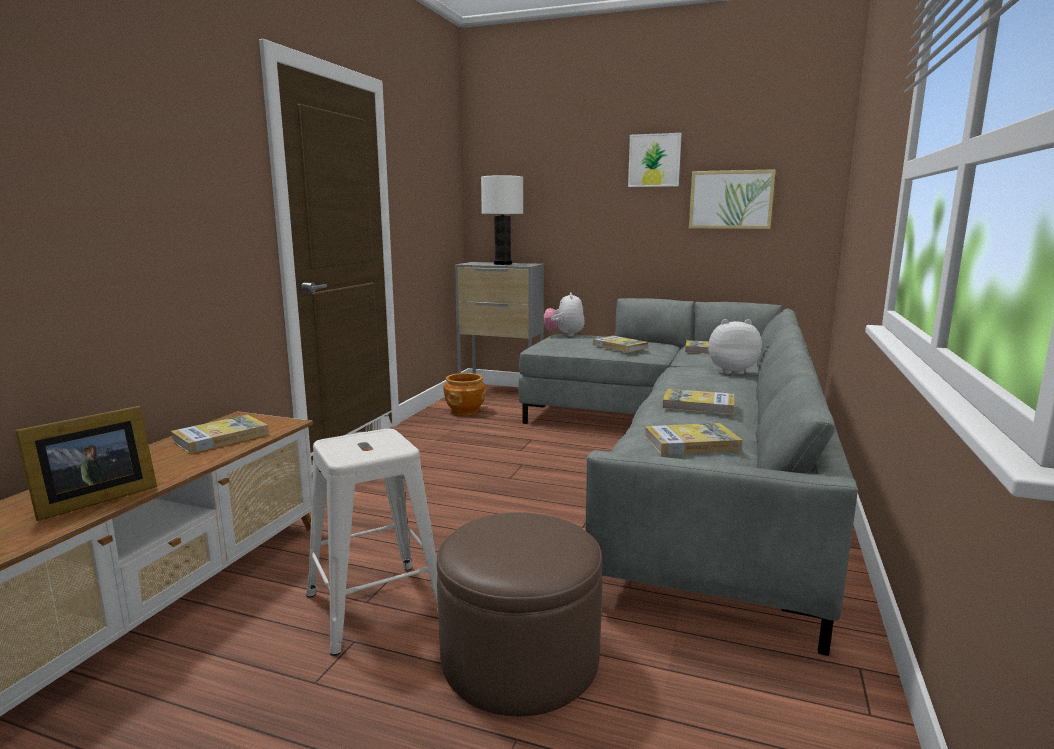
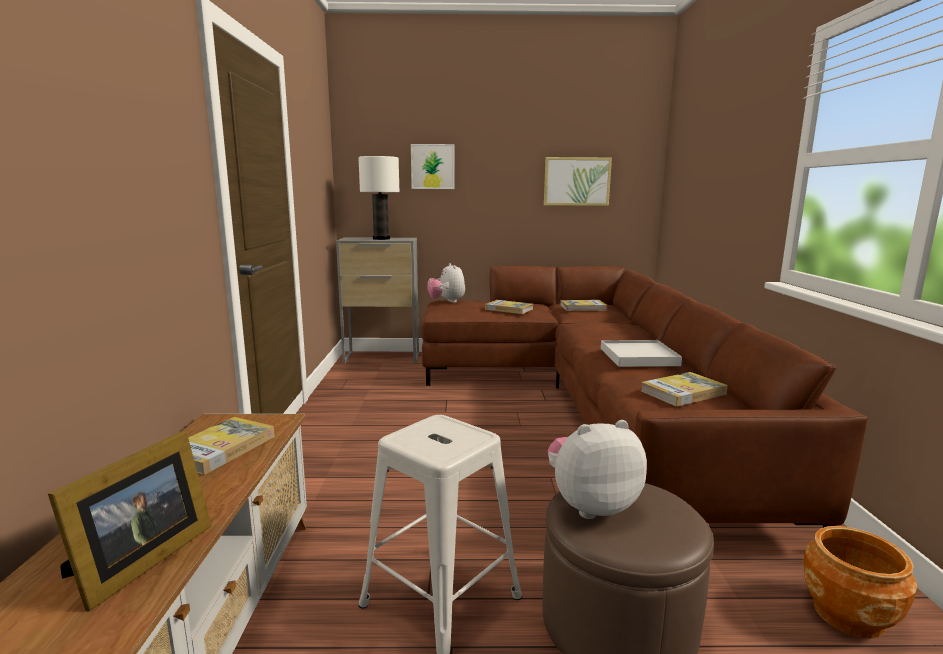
camera: 20 degrees left, 0 degrees up
(465, 411) = (363, 379): brown planter -> brown planter (849, 615)
(654, 160) = (513, 147): picture -> picture (432, 166)
(683, 462) = (587, 404): grey sofa -> brown sofa
(698, 405) = (639, 357): book -> white tray
(731, 371) = (618, 324): plush toy -> plush toy (591, 505)

